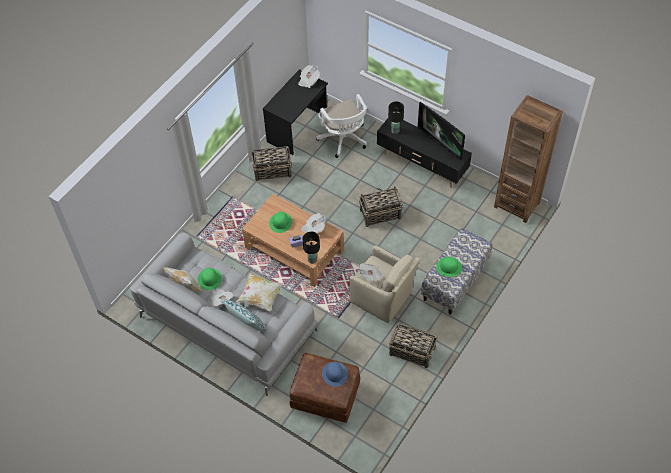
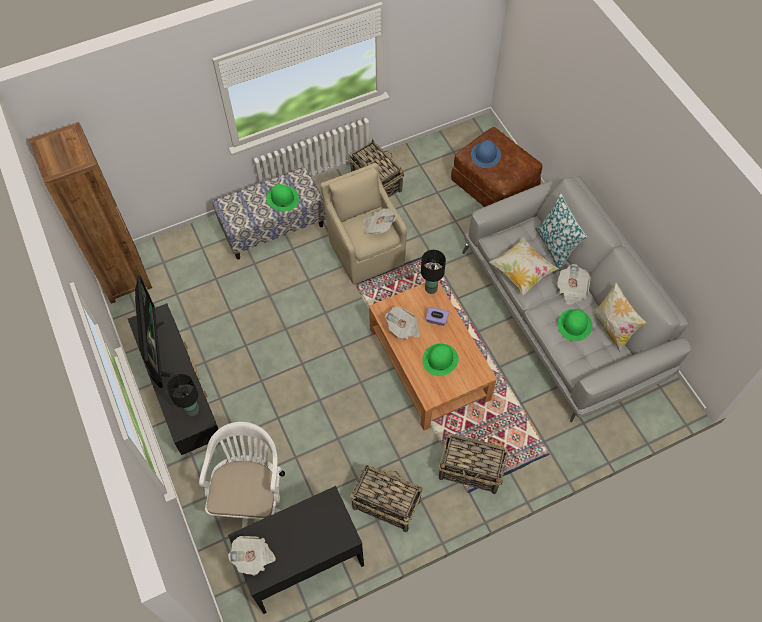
camera: 150 degrees left, 5 degrees up
(380, 214) = (291, 353): basket -> basket (471, 470)

